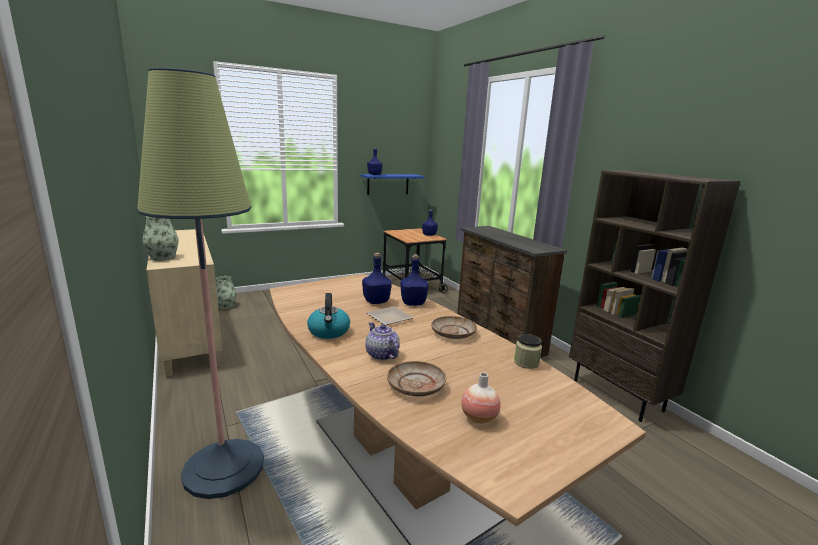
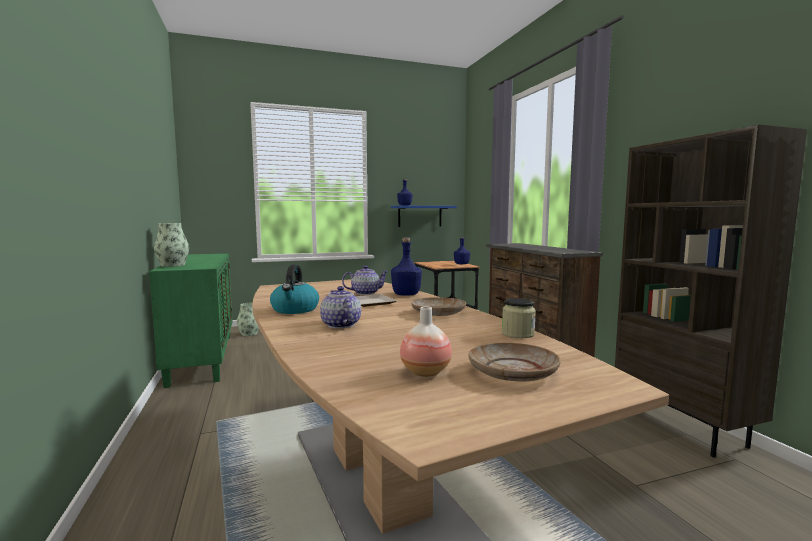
camera: 10 degrees right, 10 degrees down
(189, 338) = (201, 358): beige cabinet -> green cabinet
(224, 468) = (178, 473): floor lamp -> none
(376, 301) = (365, 293): blue bottle -> teapot
(416, 386) = (362, 346): beige plate -> beige plate (513, 372)

